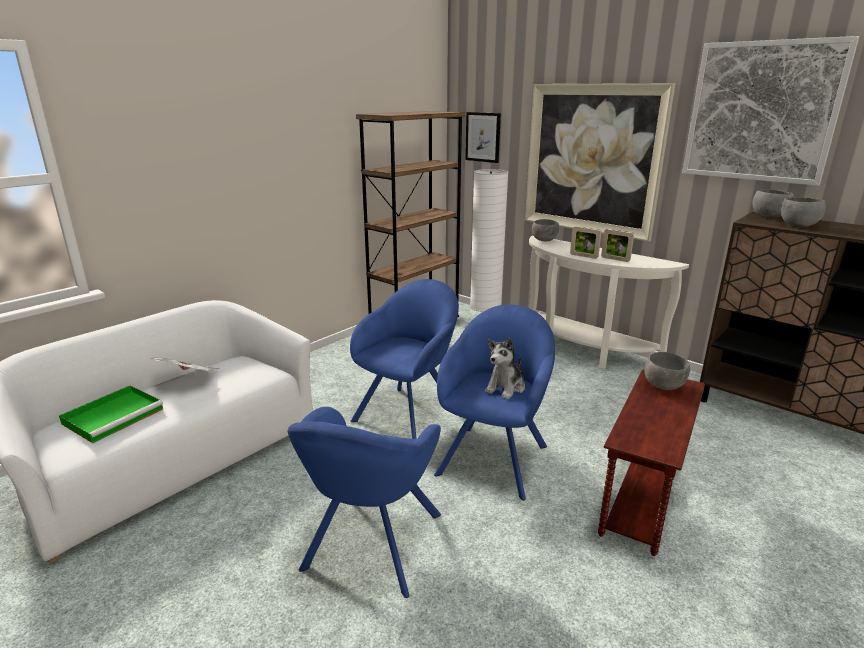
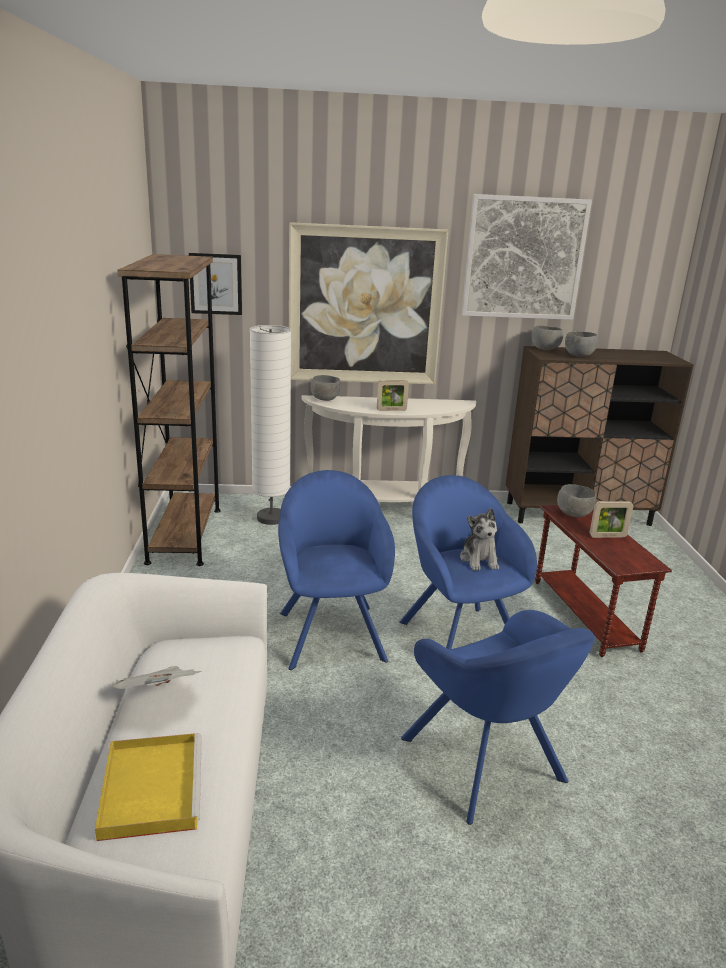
camera: 45 degrees left, 0 degrees up
(115, 415) = (151, 786): green tray -> yellow tray
(615, 259) = (420, 407): picture frame -> picture frame (607, 536)

